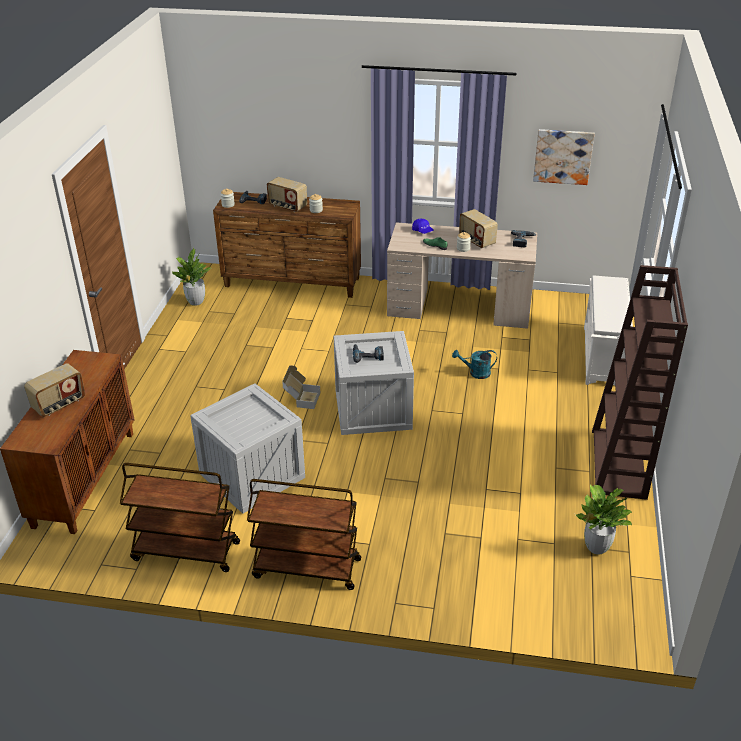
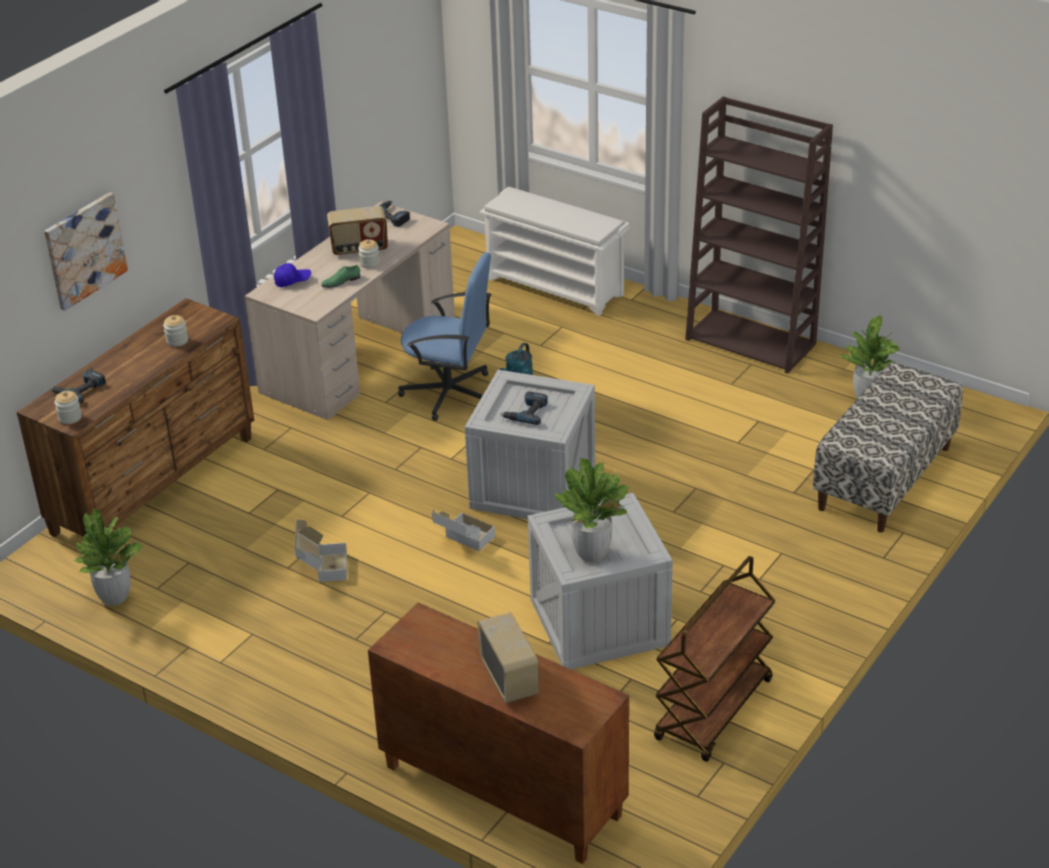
camera: 65 degrees left, 0 degrees up
(231, 420) = (592, 554): none -> potted plant
(251, 356) = (321, 568): none -> cardboard box
(287, 206) = (137, 363): radio -> none
(306, 568) = (797, 612): brown cart -> none
(446, 350) = (450, 394): none -> blue office chair
(496, 581) = (885, 478): none -> bench
(563, 156) = (367, 87): picture -> picture (84, 250)

